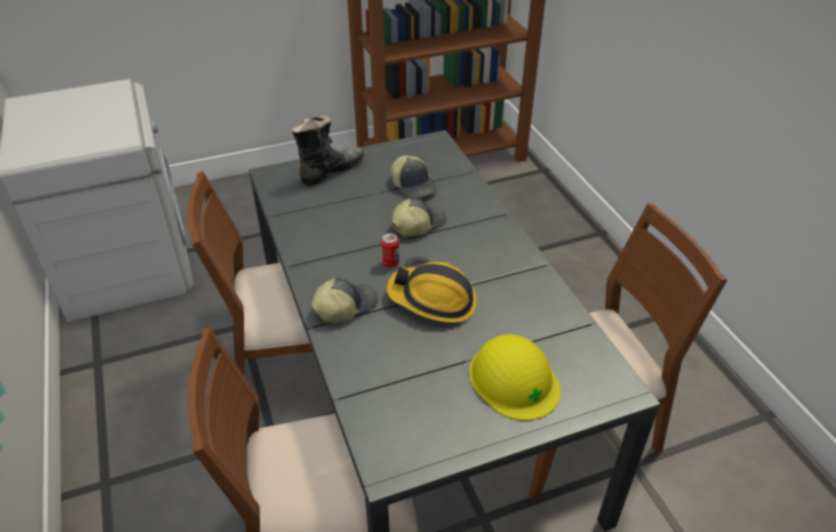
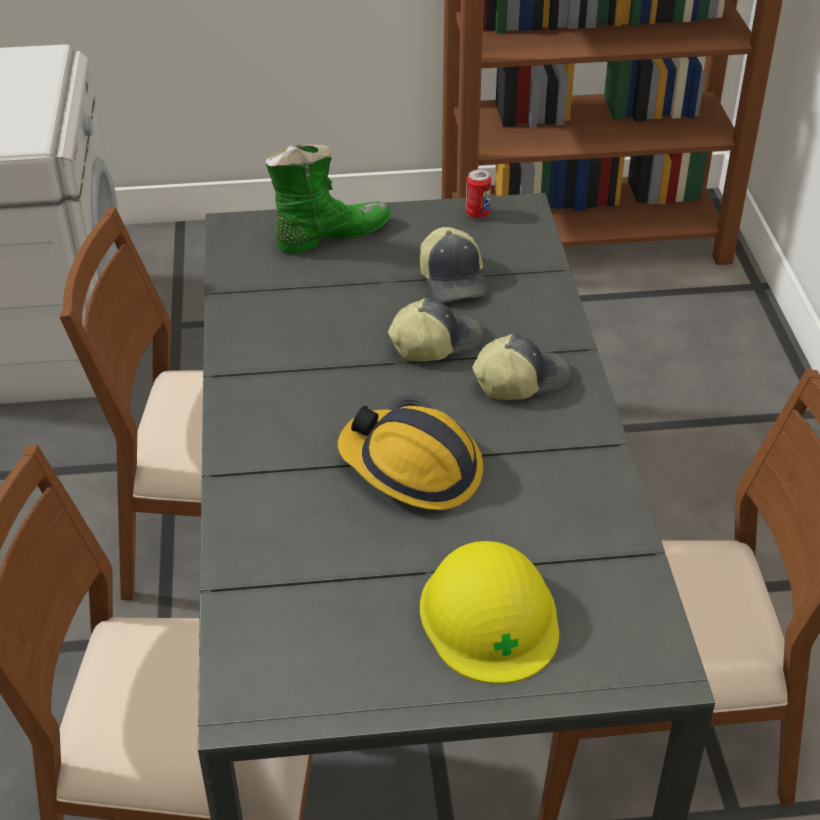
camera: 15 degrees right, 0 degrees up
(330, 171) = (330, 236): black boot -> green boot
(344, 306) = (271, 453): cap -> cap (521, 380)
(390, 263) = (367, 398): can -> can (477, 213)

